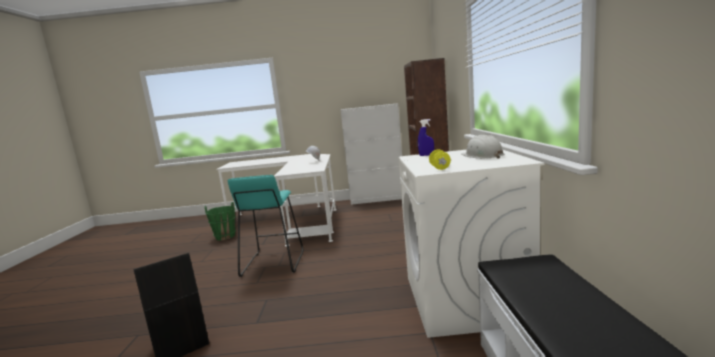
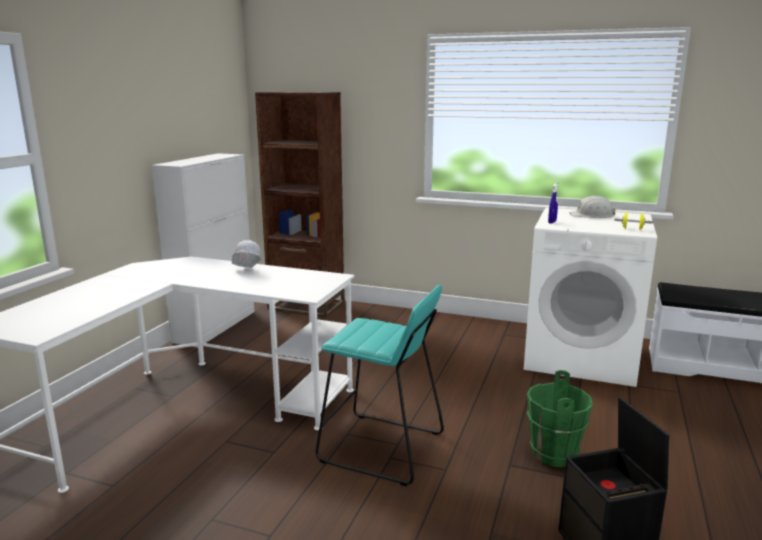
camera: 70 degrees left, 5 degrees up
(225, 236) = (146, 498): green bucket -> green bucket (553, 454)

